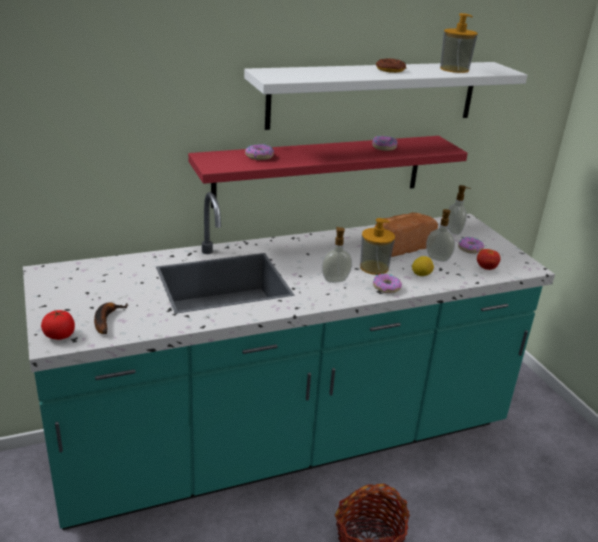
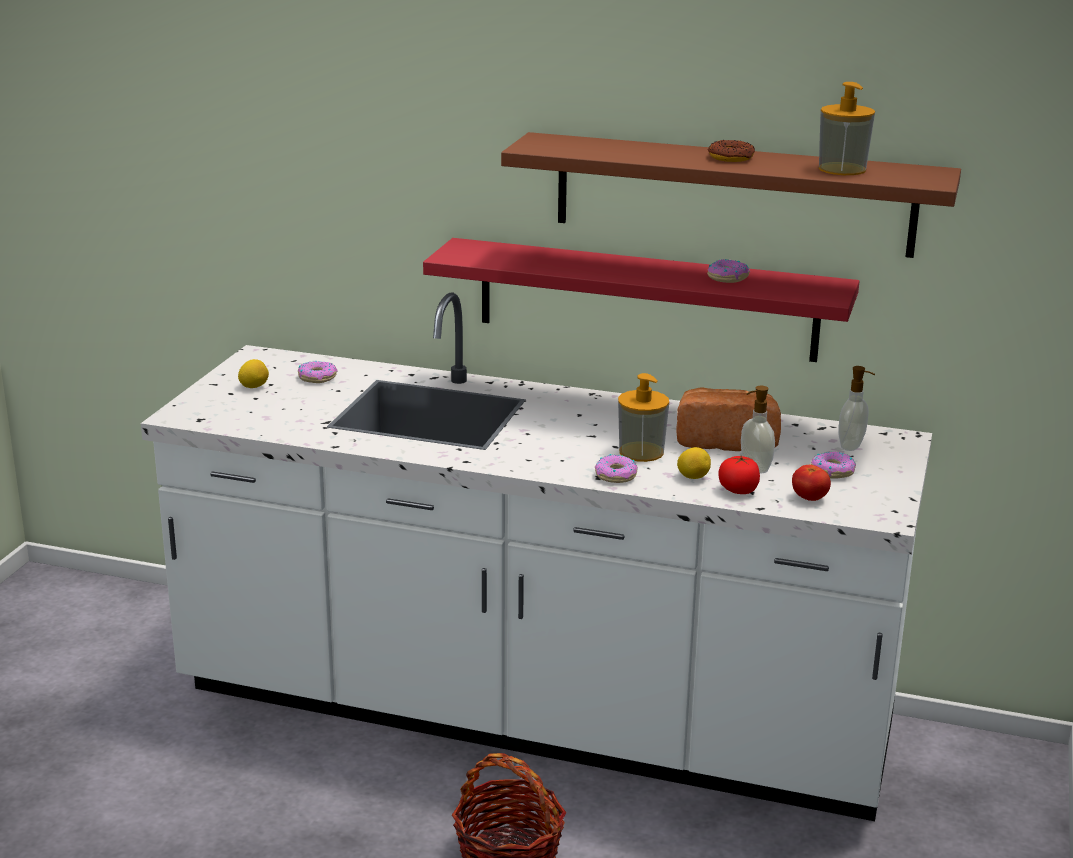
camera: 40 degrees right, 5 degrees down
(59, 336) = (192, 412): tomato -> tomato (738, 490)
(77, 298) = (254, 386): none -> lemon
(106, 320) = (252, 412): banana -> none
(259, 156) = (529, 256): donut -> donut (317, 377)
(287, 444) = (532, 716): turquoise counter -> white counter
(335, 279) = (564, 449): soap dispenser -> none
(374, 94) = (733, 194): white shelf -> brown shelf

